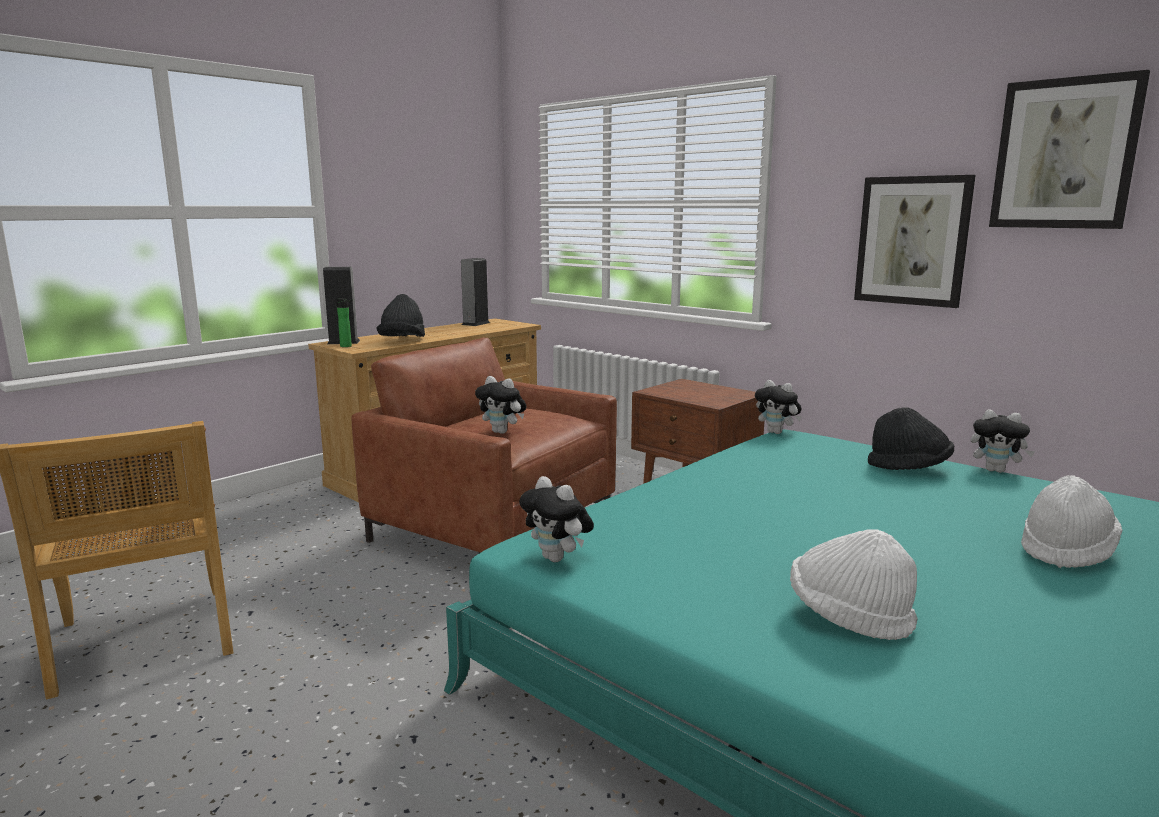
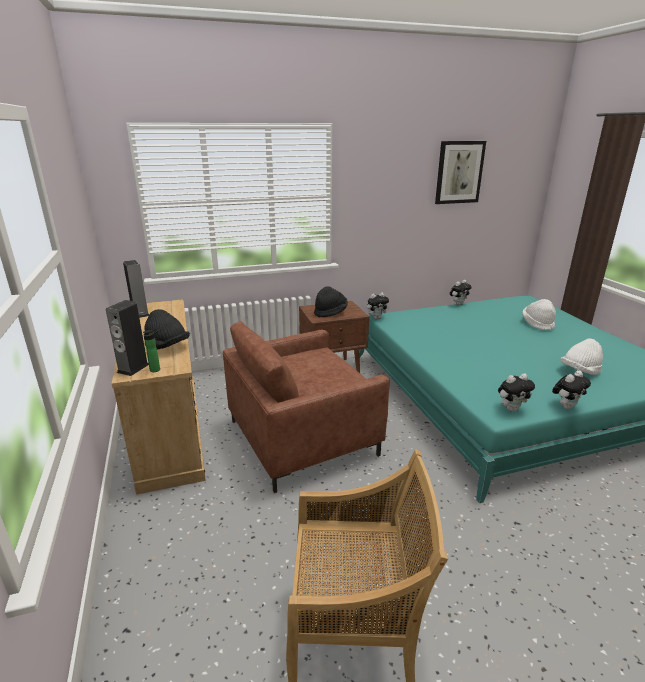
camera: 60 degrees left, 10 degrees up
(502, 432) = (334, 374): plush toy -> plush toy (566, 406)
(909, 468) = (446, 314): black hat -> black hat (330, 312)
(912, 241) = (404, 212): picture -> none

